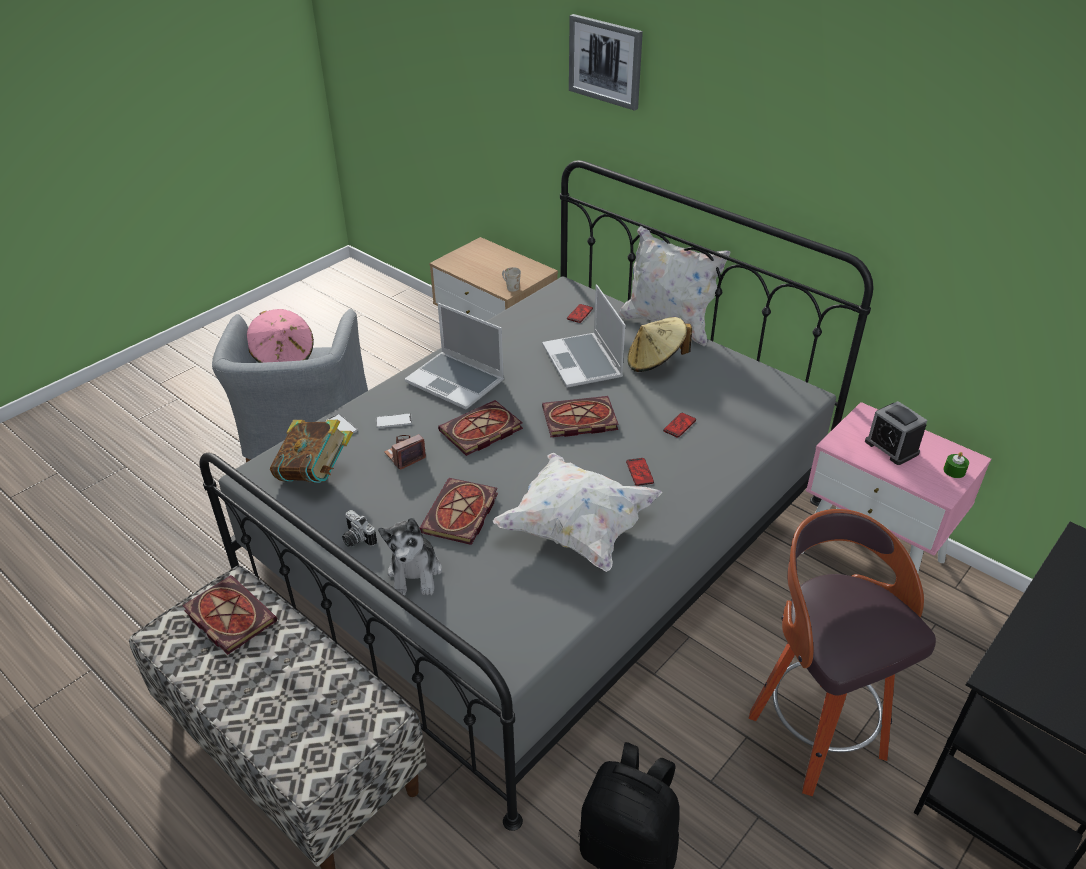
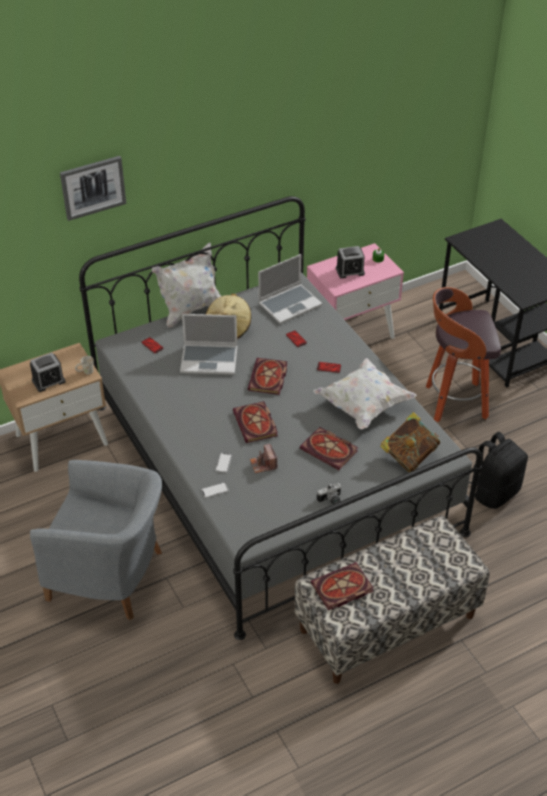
camera: 70 degrees left, 5 degrees up
(283, 356) = (68, 527): pink hat -> none
(316, 474) = (260, 510): book -> book (409, 456)
(415, 573) = (370, 479): plush toy -> none
(456, 382) = (196, 423): laptop -> laptop (290, 304)
(481, 269) = (48, 381): none -> alarm clock

